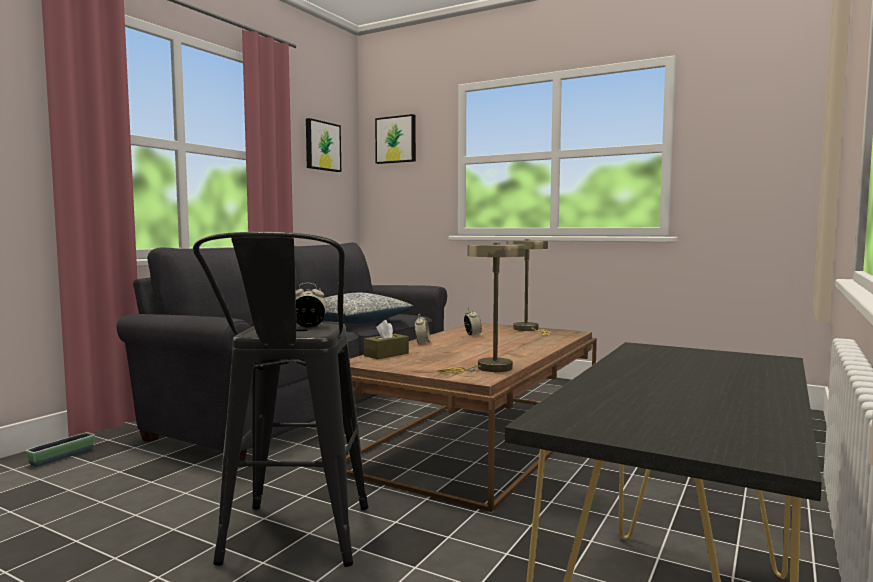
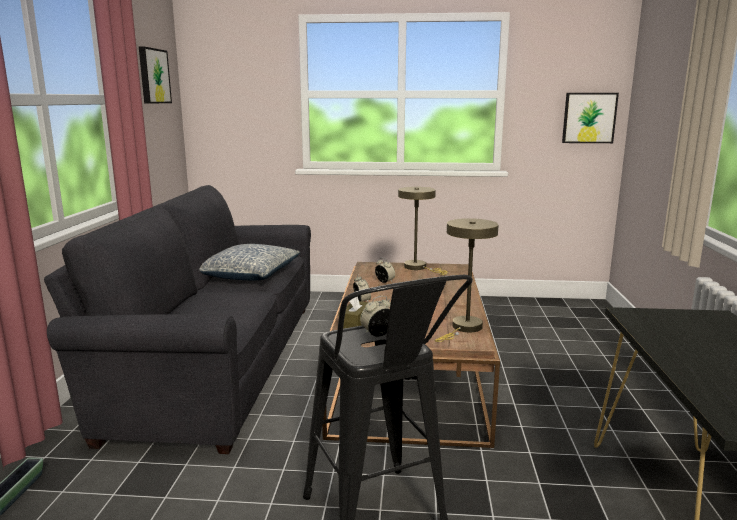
camera: 25 degrees left, 10 degrees up
(396, 139) = (227, 67): picture -> picture (589, 118)

